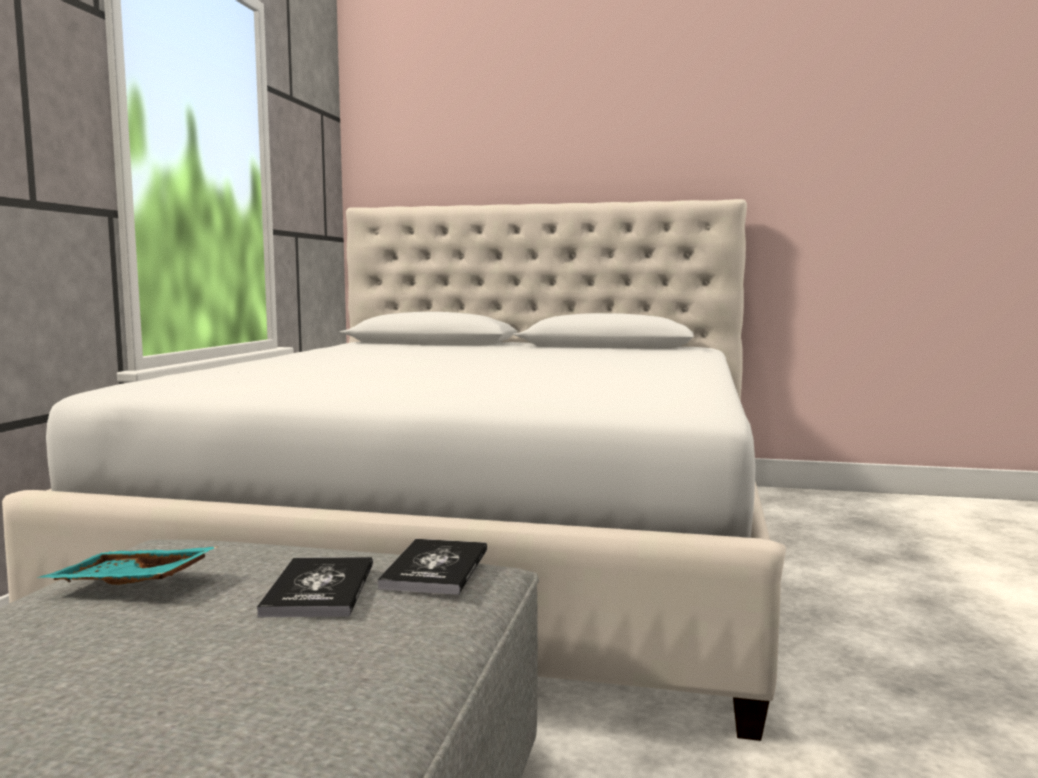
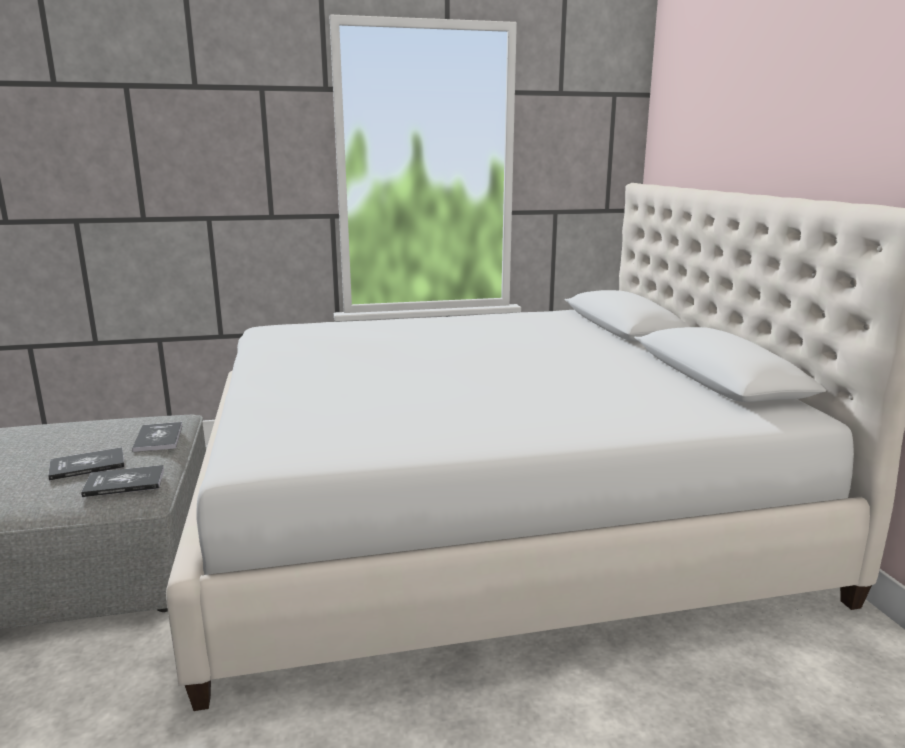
camera: 65 degrees right, 10 degrees up
(129, 585) = (97, 430): turquoise tray -> none
(268, 547) = (158, 438): none -> book

